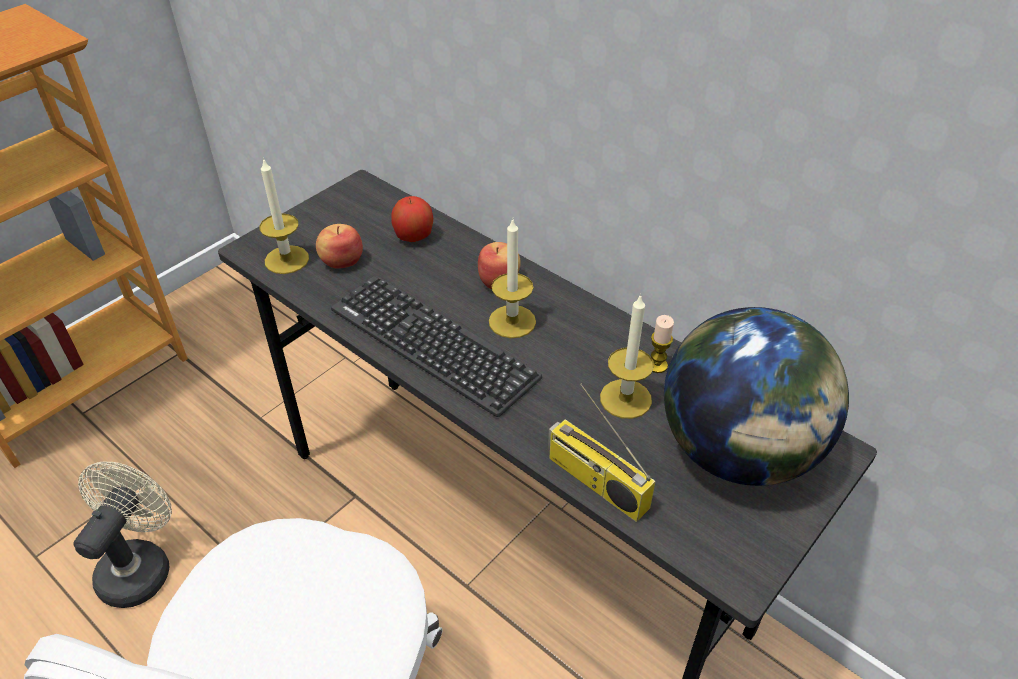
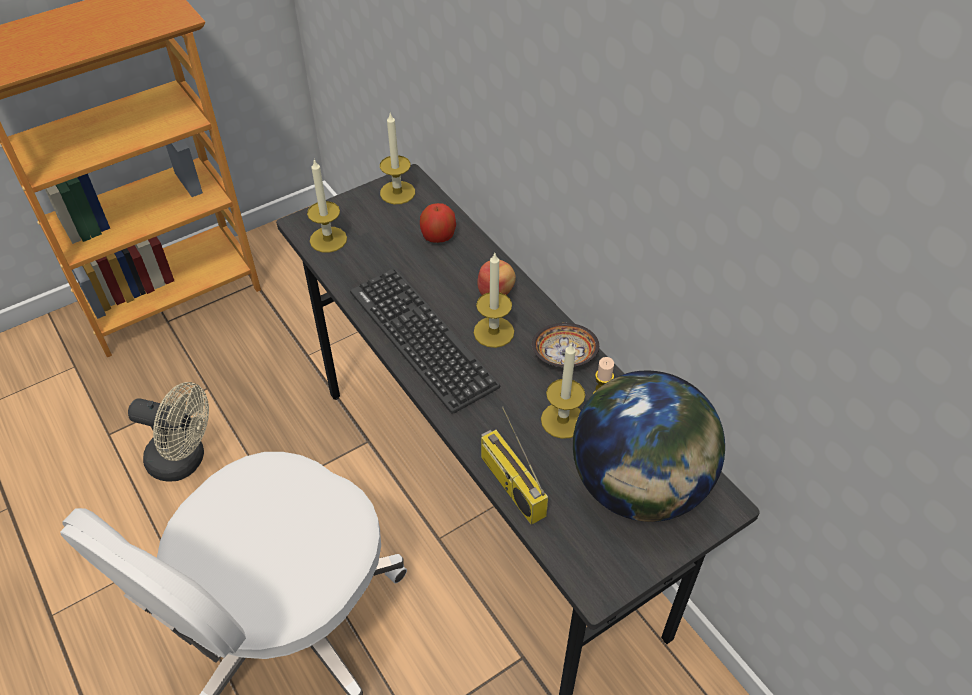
camera: 15 degrees right, 5 degrees up
(140, 566) = (185, 460): beige fan -> beige fan turned 75 degrees clockwise
(341, 261) = (372, 249): apple -> none
(351, 200) = (397, 192): none -> candle
(600, 332) = (564, 356): none -> bowl

